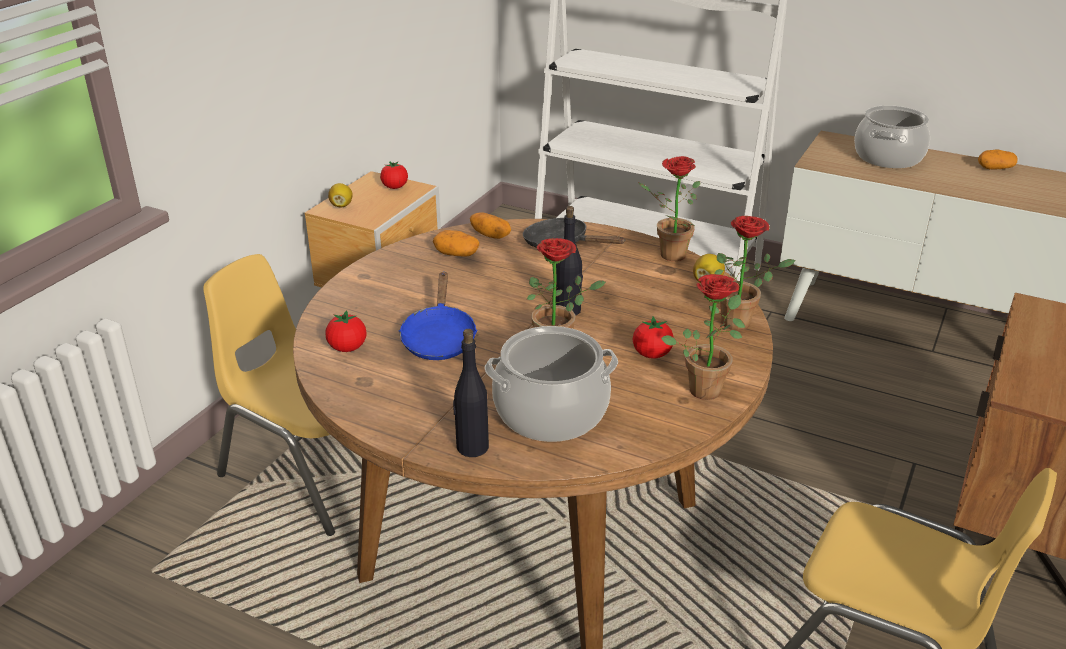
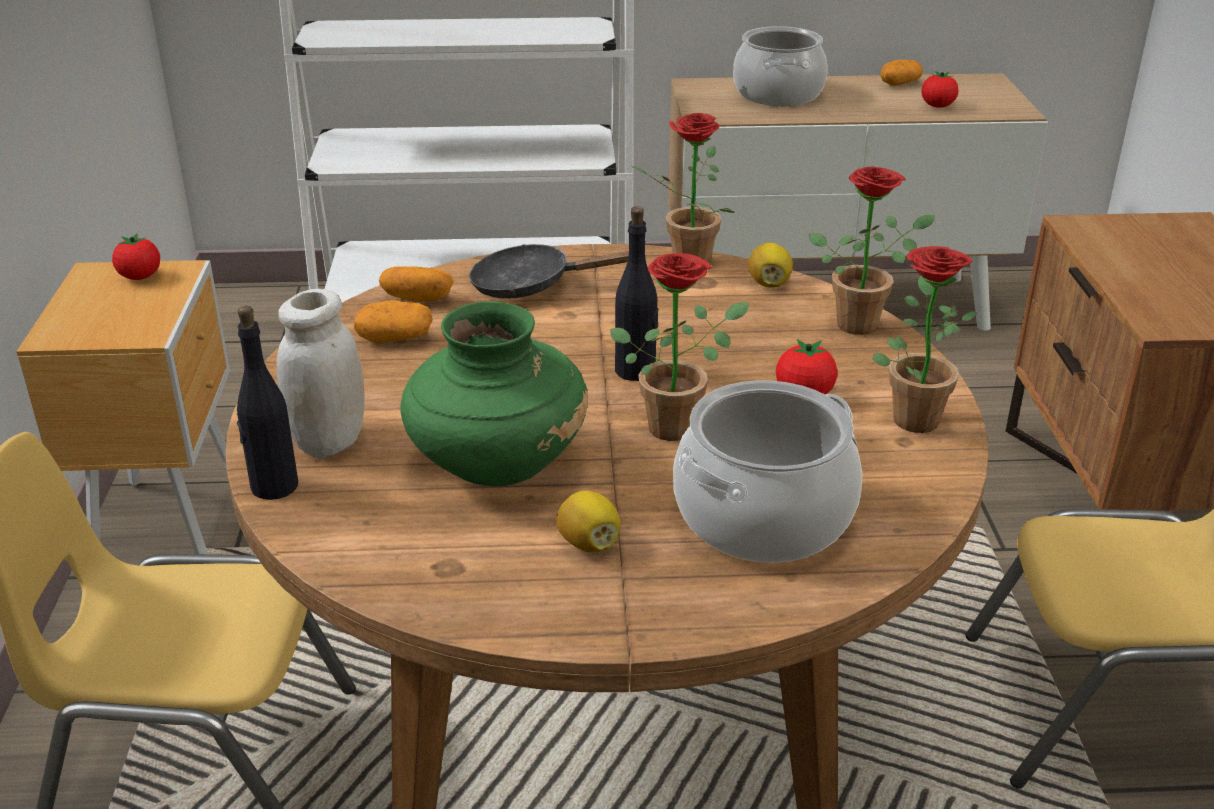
camera: 30 degrees left, 0 degrees up
(341, 205) = (73, 325): lemon -> lemon (589, 543)
(347, 348) = (368, 526): tomato -> tomato (937, 106)
(371, 299) = (329, 441): none -> white jar
(439, 338) = (496, 465): blue frying pan -> green vase
(472, 447) = (711, 605): black bottle -> black bottle (274, 486)

